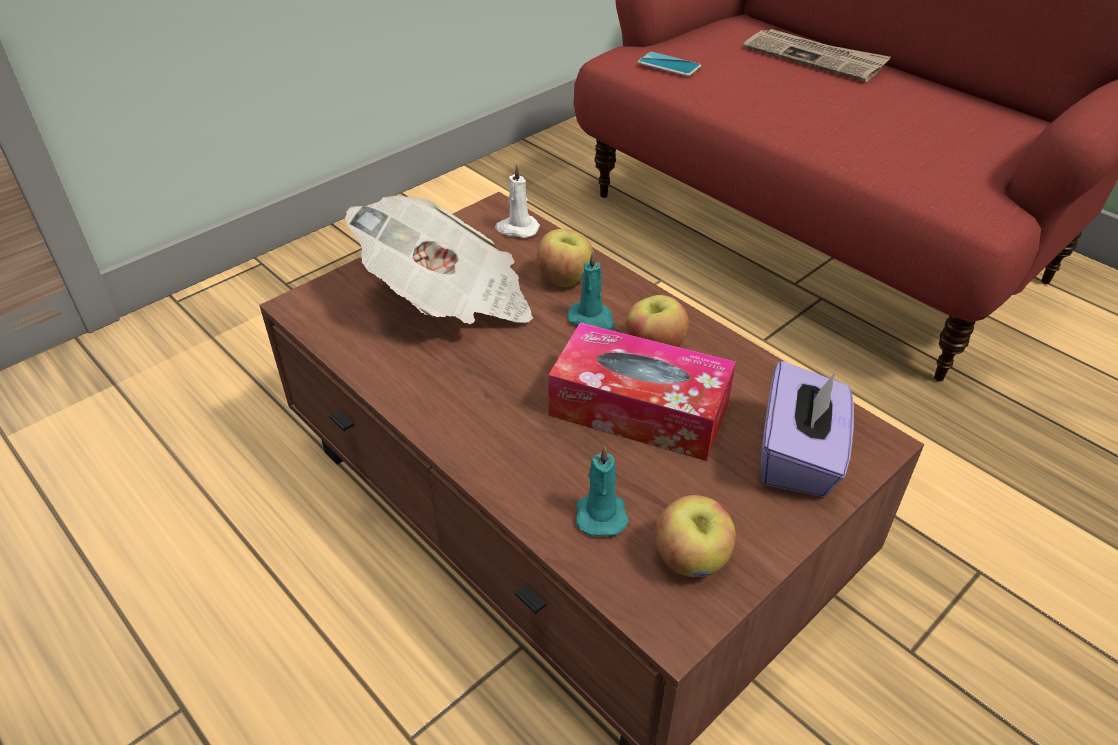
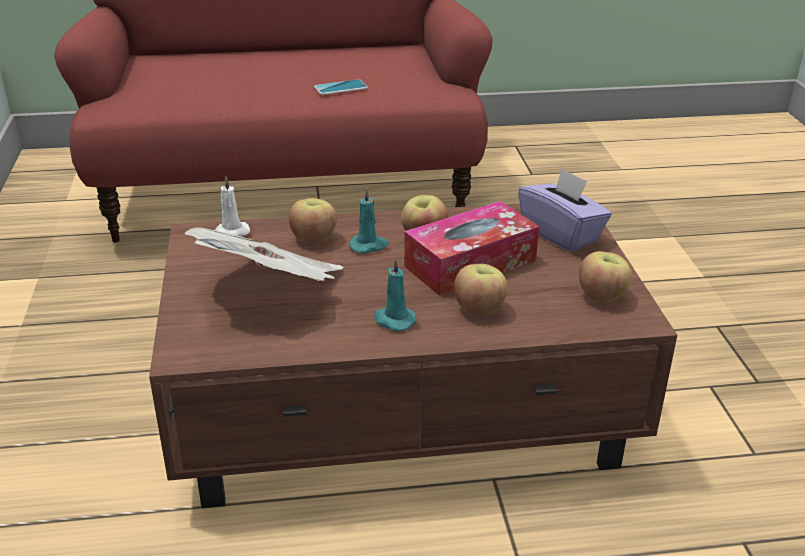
camera: 55 degrees left, 10 degrees down
(553, 459) = (479, 309): none -> apple
(600, 513) = (540, 310): turquoise candle -> turquoise candle (393, 320)
(669, 65) = (152, 99): phone -> phone (341, 88)
(815, 58) = (234, 60): newspaper -> none

